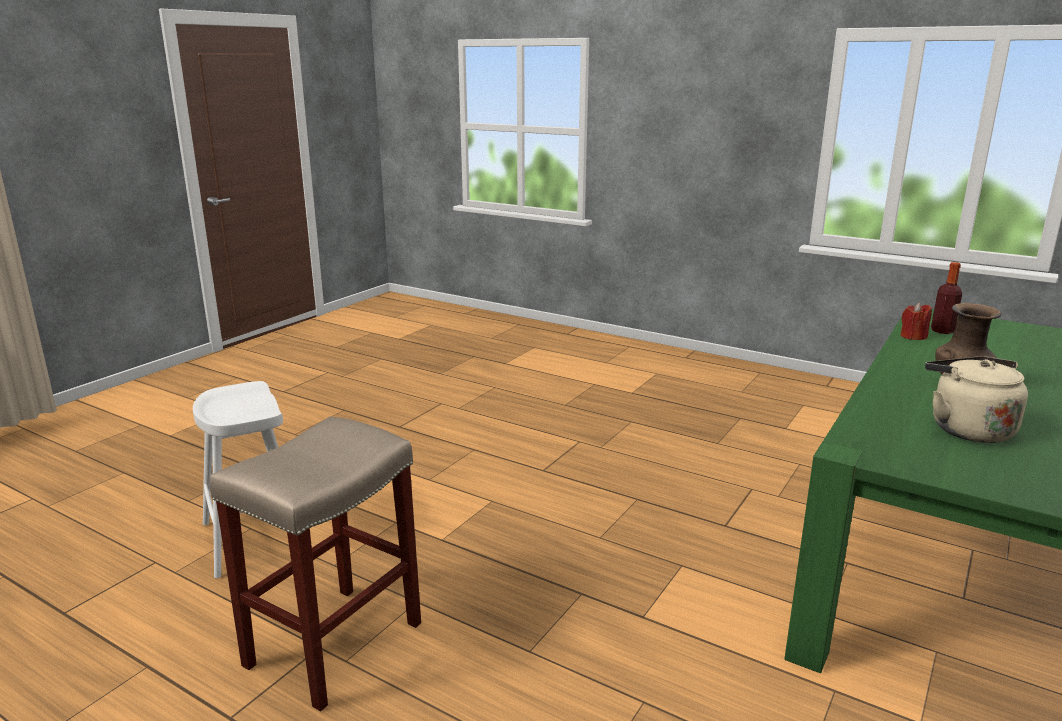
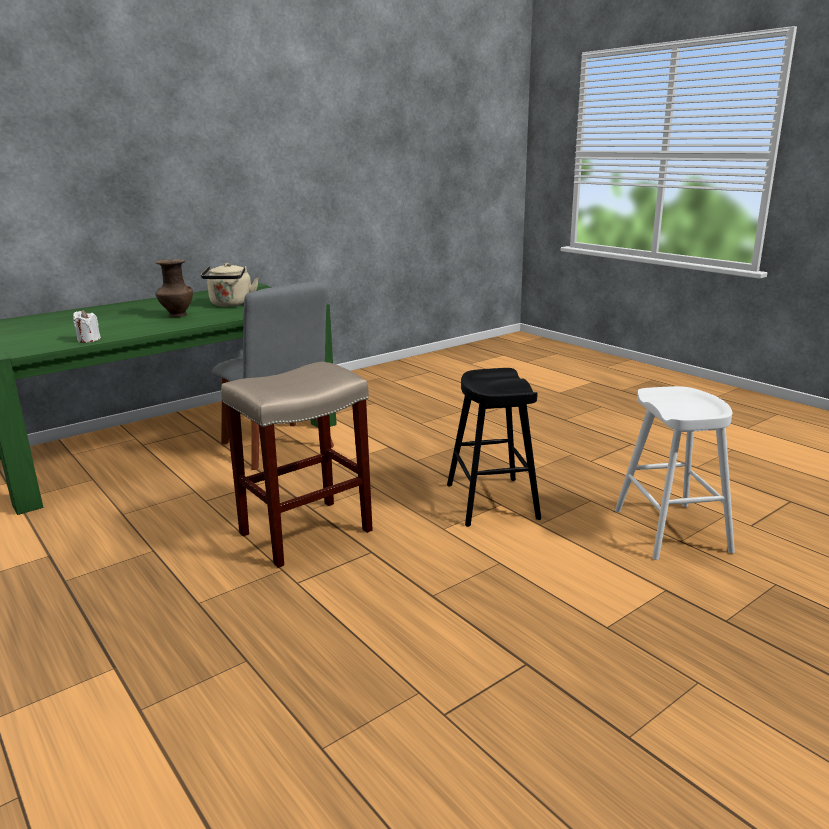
camera: 160 degrees left, 0 degrees up
(335, 642) = (581, 461): beige stool -> beige stool (305, 533)
(453, 541) = (492, 501): none -> black stool
(794, 581) = (279, 447): none -> grey chair
(913, 336) = (88, 340): red candle -> white candle
(942, 331) = (50, 341): bottle -> none

